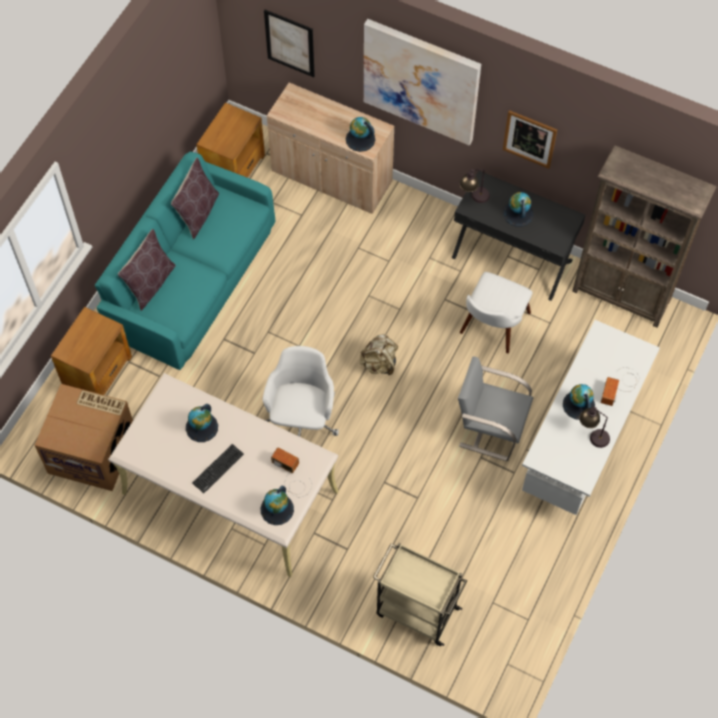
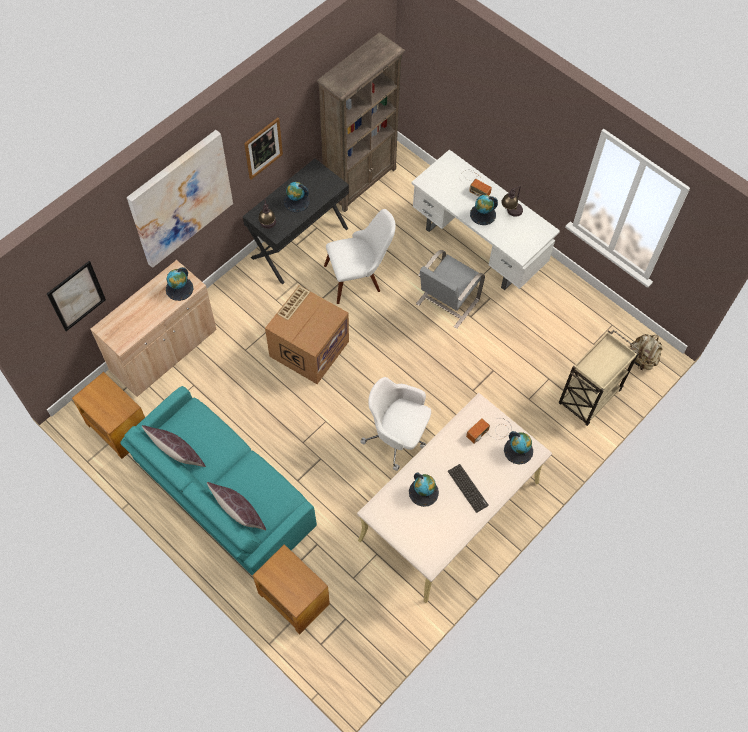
camera: 75 degrees left, 0 degrees up
(93, 451) = (375, 619): cardboard box -> cardboard box (309, 347)
(379, 363) = (363, 364): beige backpack -> beige backpack (642, 359)
(491, 329) = (359, 276): white chair -> white chair turned 60 degrees counterclockwise

